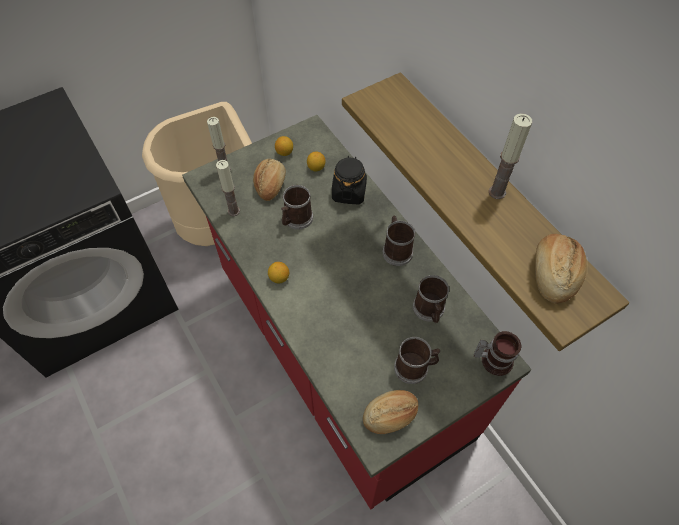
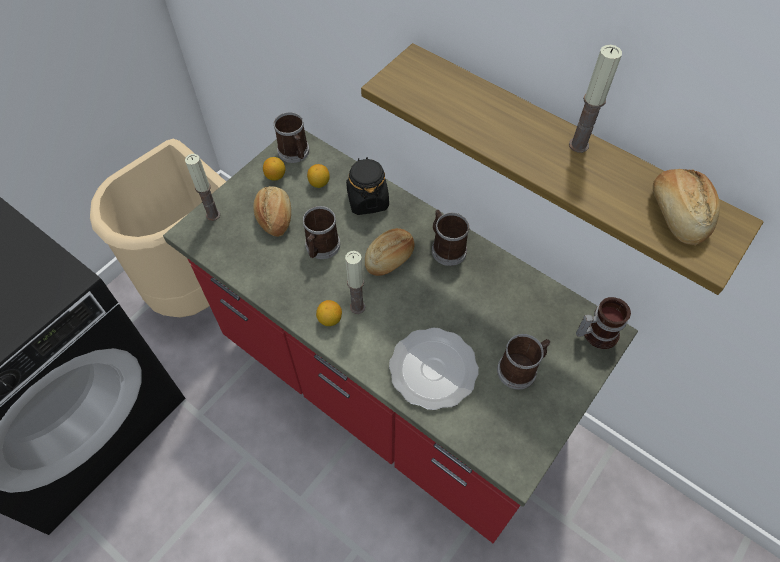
camera: 20 degrees left, 0 degrees up
(234, 211) = (244, 259): candle -> candle (357, 307)
(342, 343) = (432, 369): none -> plate
(390, 416) = (518, 431): bread -> bread (390, 258)
(429, 310) = (509, 302): mug -> mug (295, 153)

